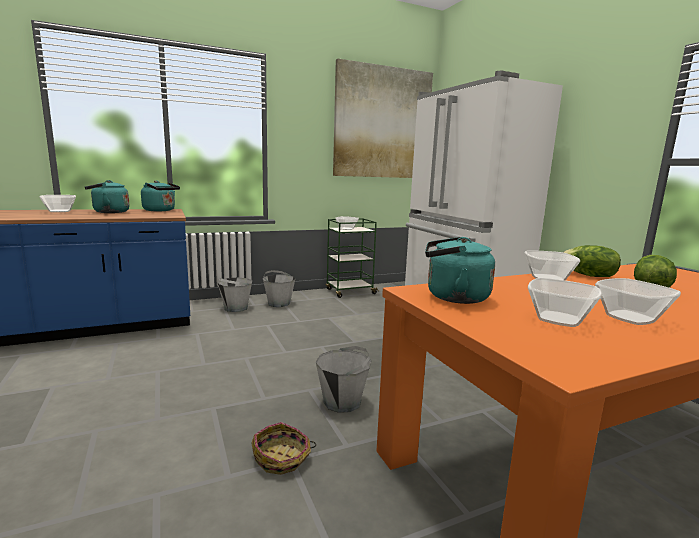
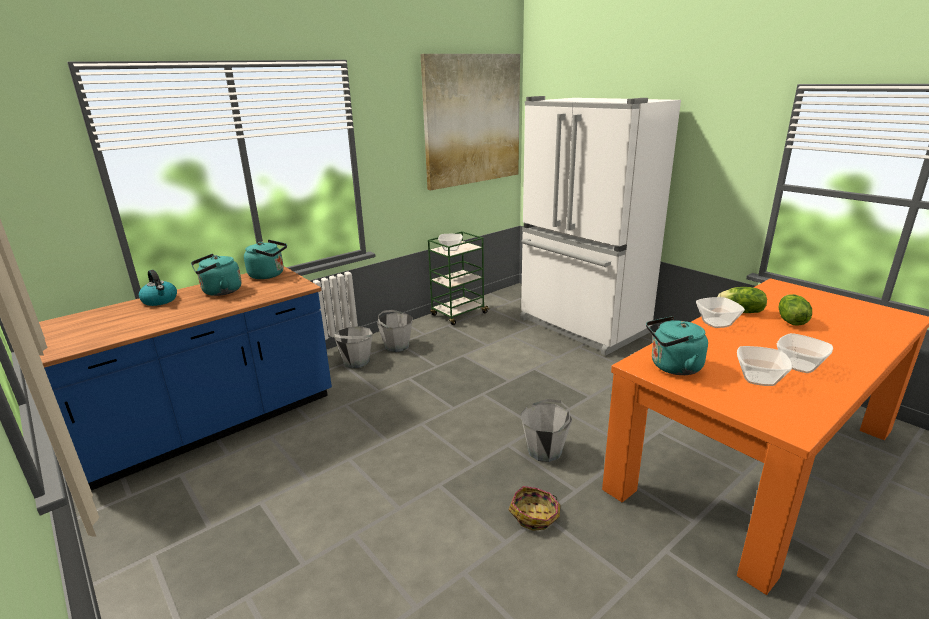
camera: 15 degrees left, 10 degrees up
(60, 211) = (160, 301): bowl -> kettle

